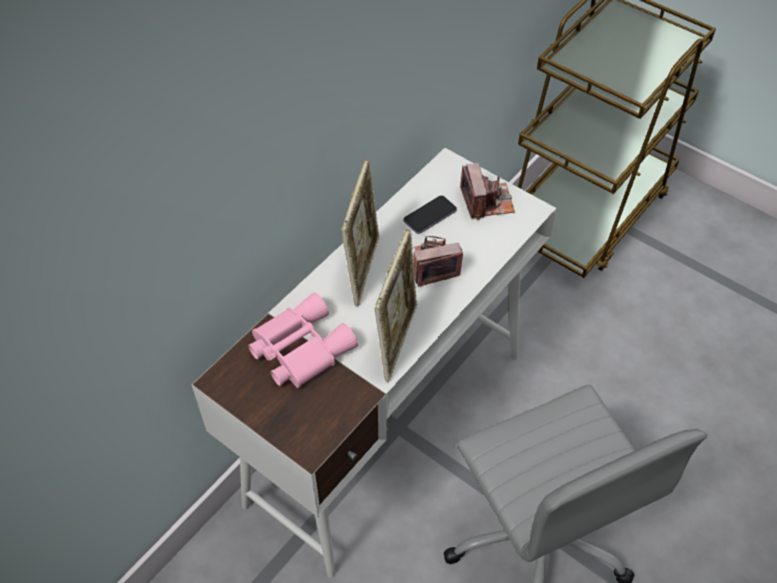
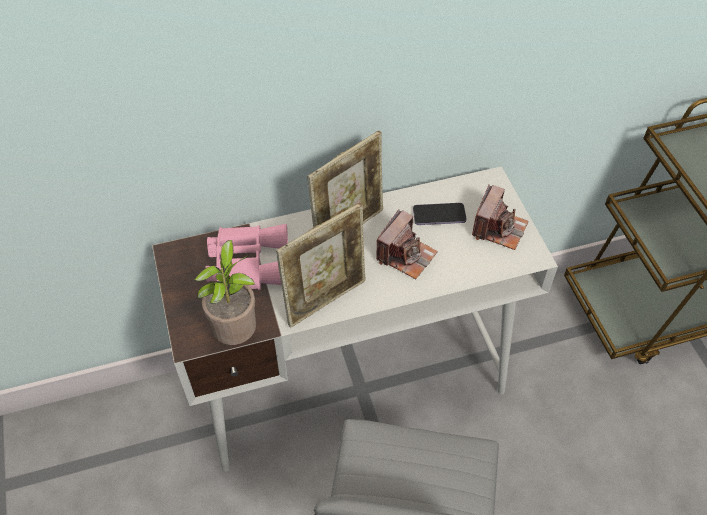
camera: 35 degrees right, 0 degrees up
(345, 414) = (237, 333): none -> potted plant
(431, 265) = (406, 255): camera -> camera turned 105 degrees clockwise

